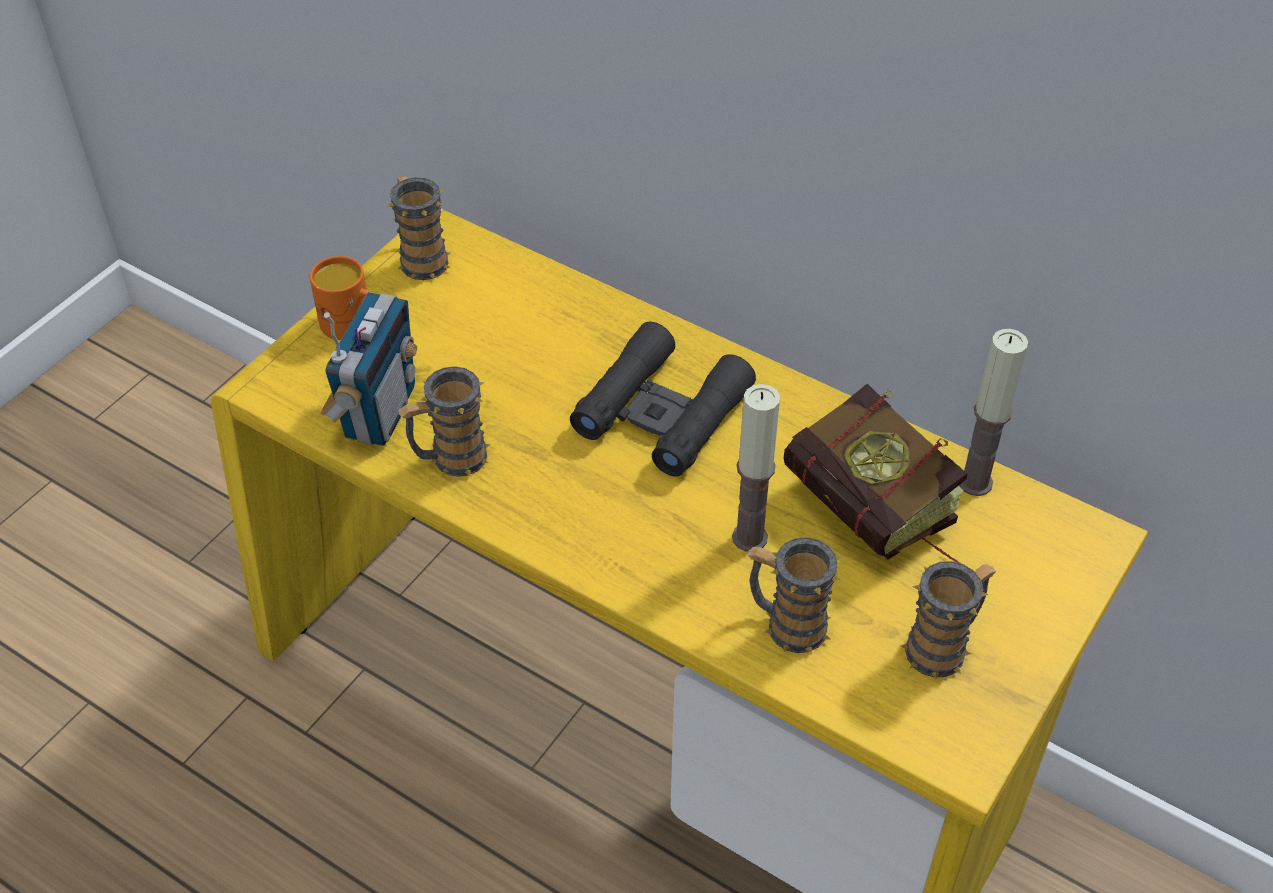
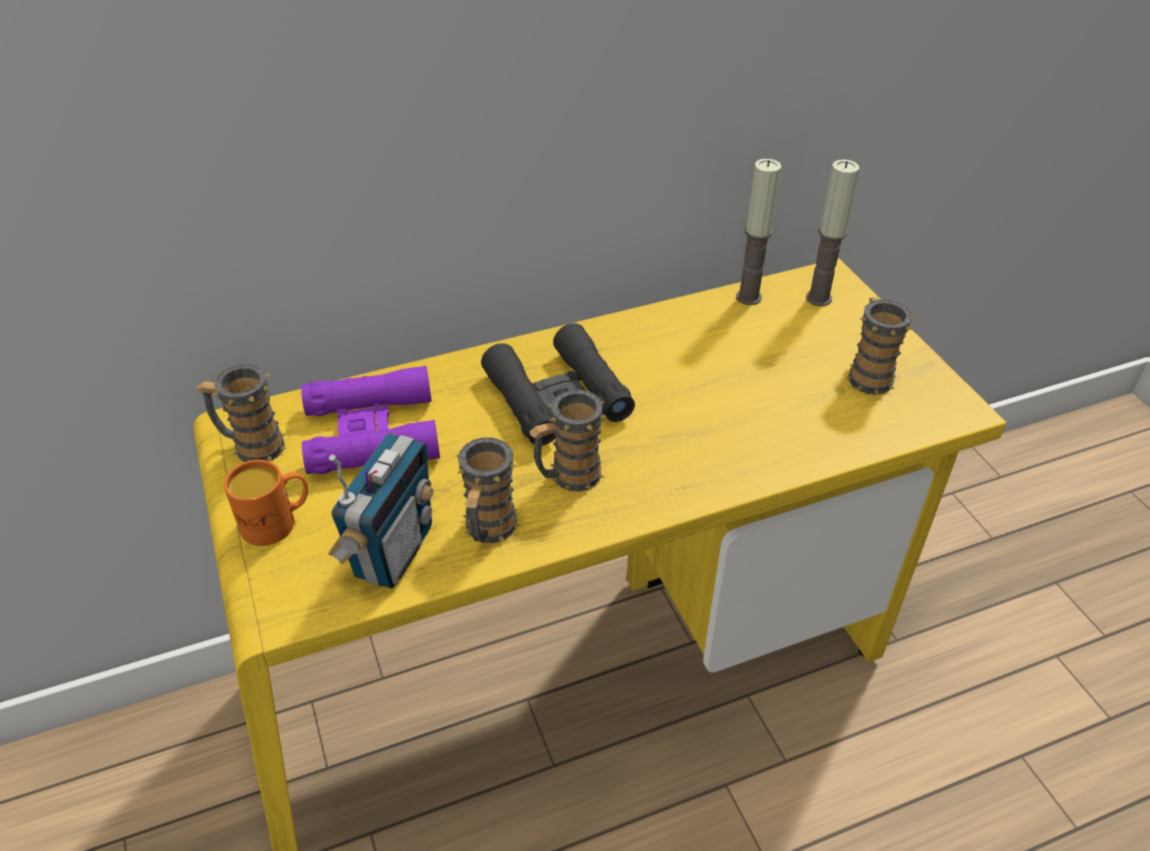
camera: 55 degrees left, 5 degrees down
(378, 412) = (392, 552): radio -> radio turned 60 degrees clockwise
(500, 318) = (372, 433): none -> purple binoculars
(749, 537) = (710, 411): candle -> candle (819, 298)
(786, 624) = (799, 431): mug -> mug (568, 477)
(880, 521) = (746, 349): book -> none

